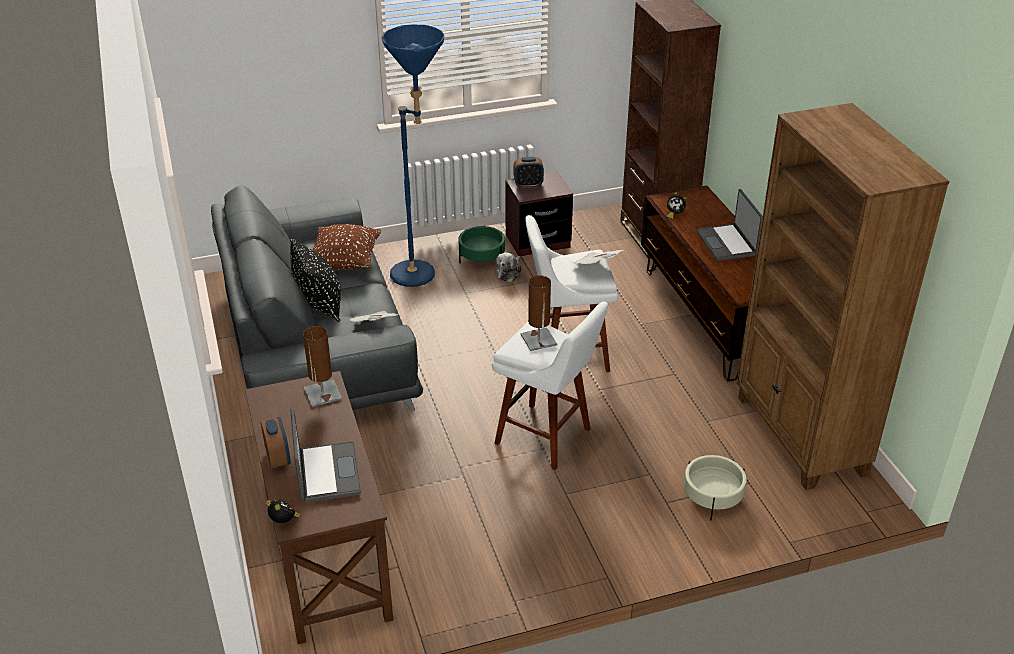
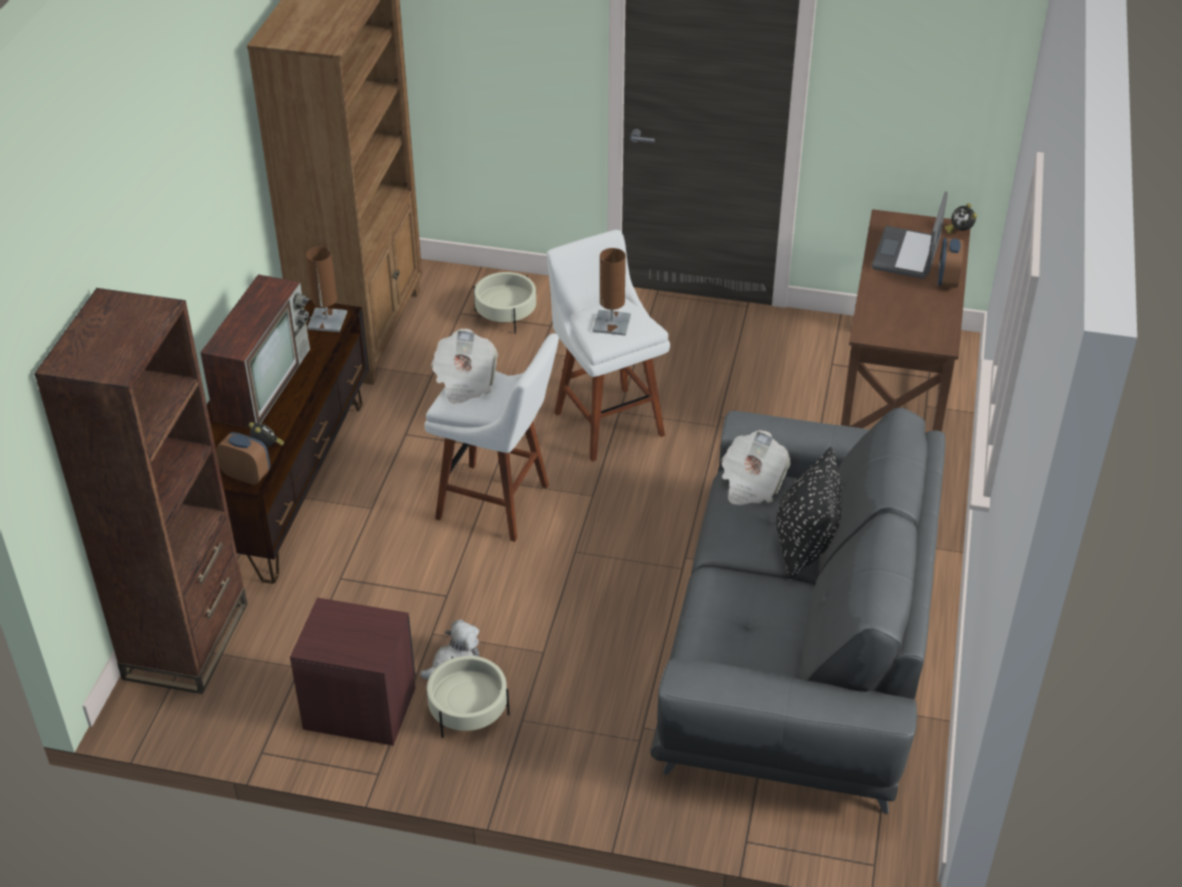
camera: 150 degrees left, 5 degrees up
(322, 394) = (879, 323): brown table lamp -> brown table lamp (327, 320)
(345, 262) = (733, 607): brown pillow -> none
(422, 276) = (581, 713): blue floor lamp -> none
(482, 257) = (468, 711): green planter -> beige planter
(528, 185) = (362, 643): alarm clock -> alarm clock (247, 475)
(727, 243) = (263, 382): laptop -> television

